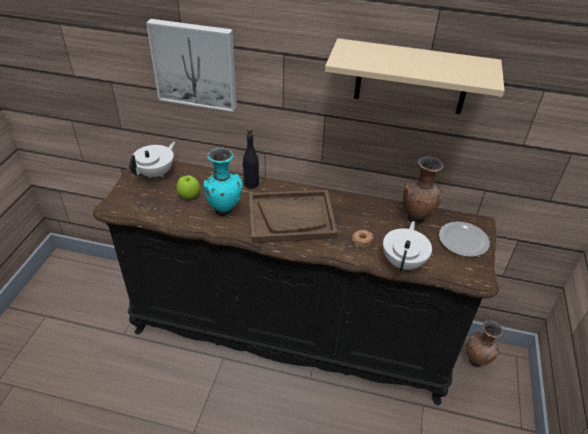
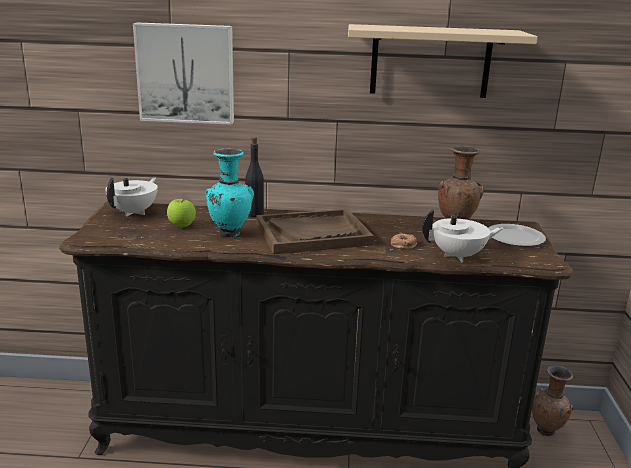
camera: 10 degrees left, 20 degrees down
(403, 262) = (458, 256): white teapot -> white teapot turned 75 degrees clockwise

